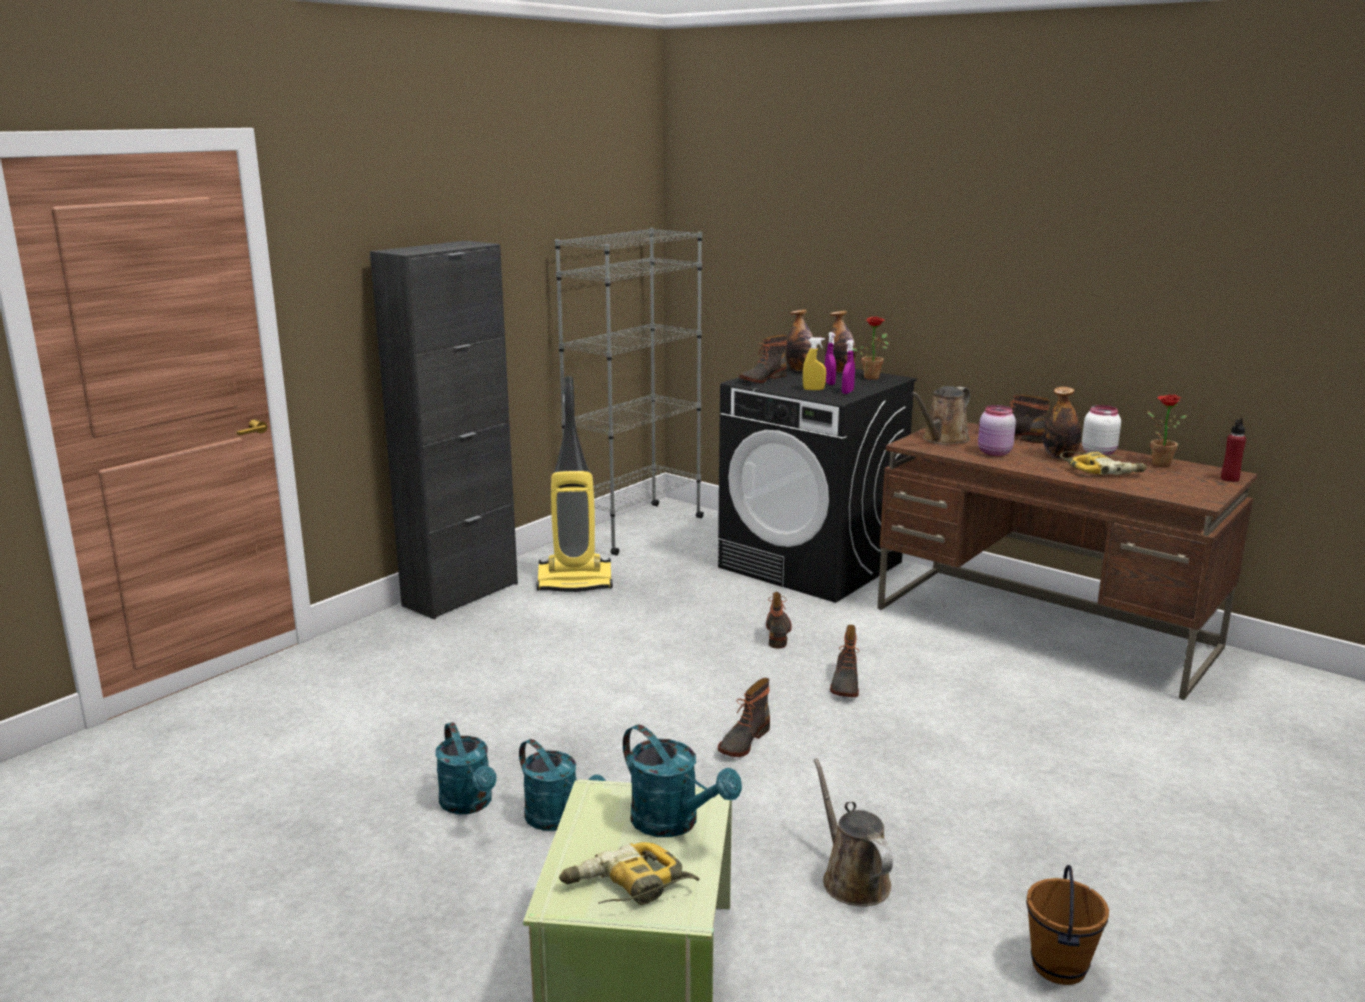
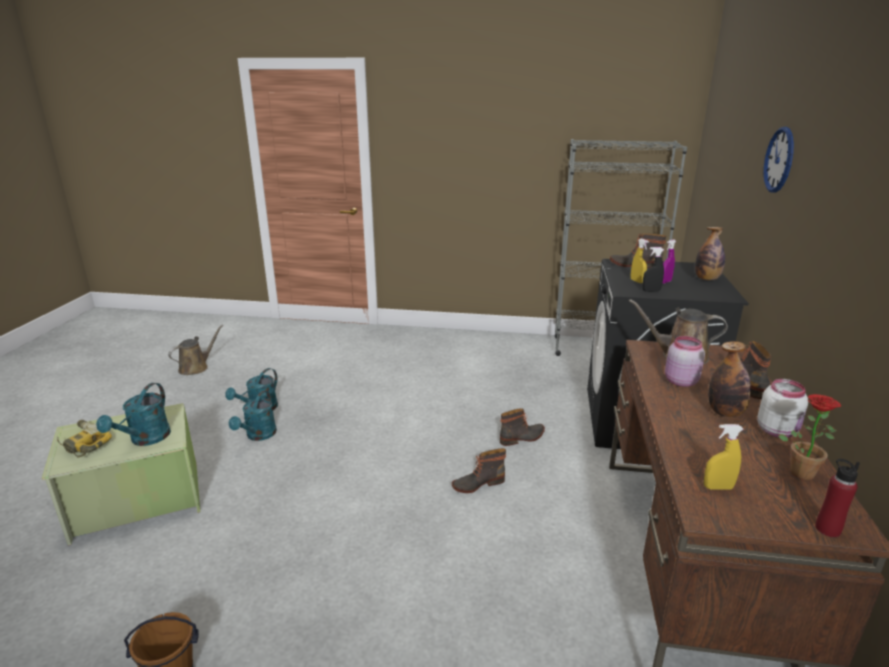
camera: 60 degrees right, 5 degrees up
(461, 594) = (455, 336): black cabinet -> none
(575, 582) = (508, 357): vacuum cleaner -> none
(743, 741) = (372, 466): boot -> none
(800, 370) = (683, 269): bottle -> none
(847, 392) = (651, 291): purple spray bottle -> black spray bottle
(852, 879) = (242, 550): brown watering can -> brown watering can (196, 367)
(872, 377) = (715, 290): potted plant -> none
(918, 228) = (779, 160): none -> wall clock
(1102, 470) = (717, 440): power drill -> none
(1168, 488) = (718, 487): none -> yellow spray bottle

